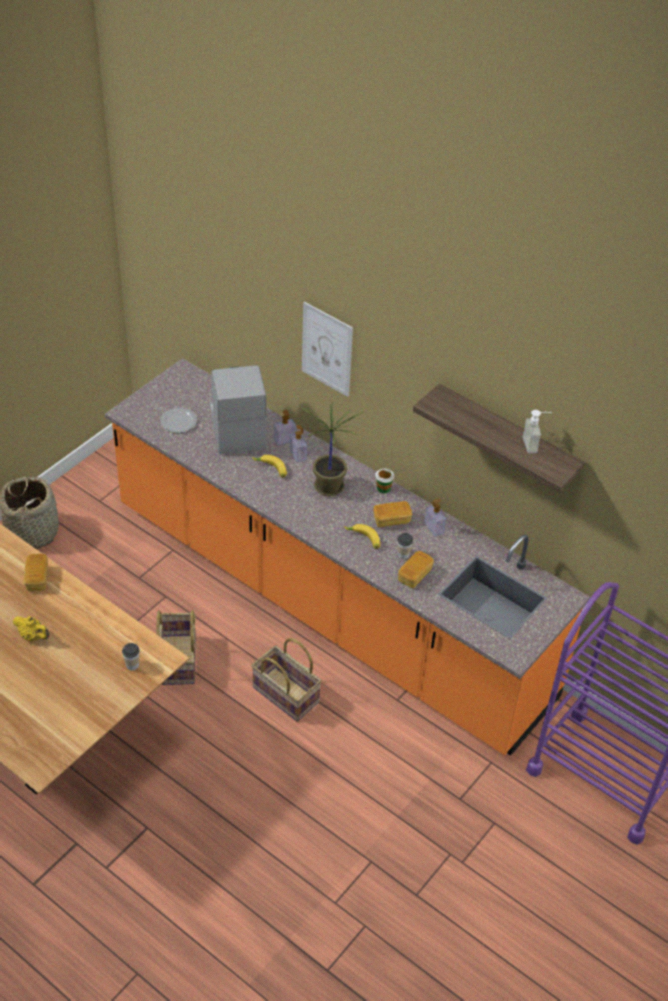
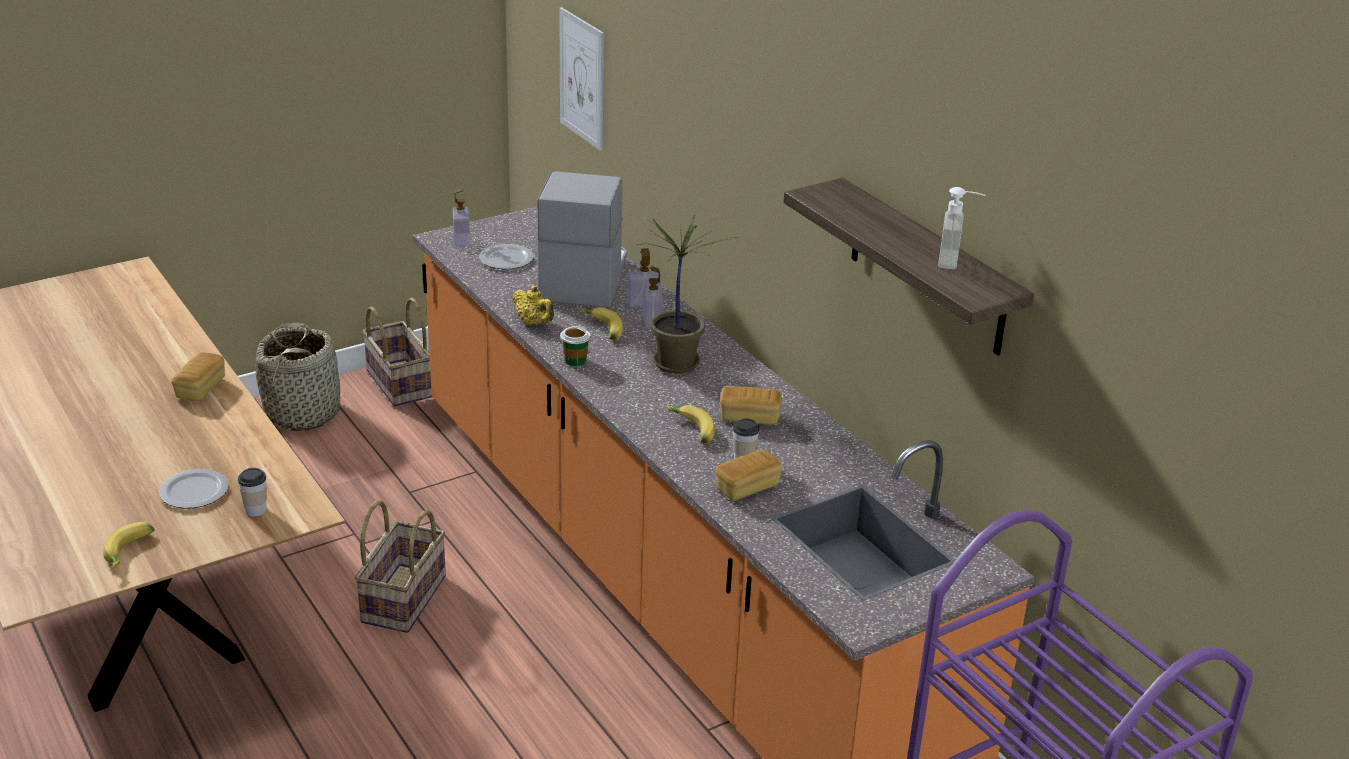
camera: 20 degrees right, 15 degrees down
(33, 636) = (144, 447): yellow teapot -> yellow teapot (534, 323)
(77, 718) = (130, 552): none -> banana
(86, 662) = (193, 491): none -> plate
(284, 695) = (534, 680): basket -> basket (398, 383)
(327, 349) = (712, 148): picture -> picture (582, 78)
(383, 488) = (759, 380): cup -> cup (575, 361)
(434, 528) = (812, 439): soap dispenser -> soap dispenser (461, 240)

